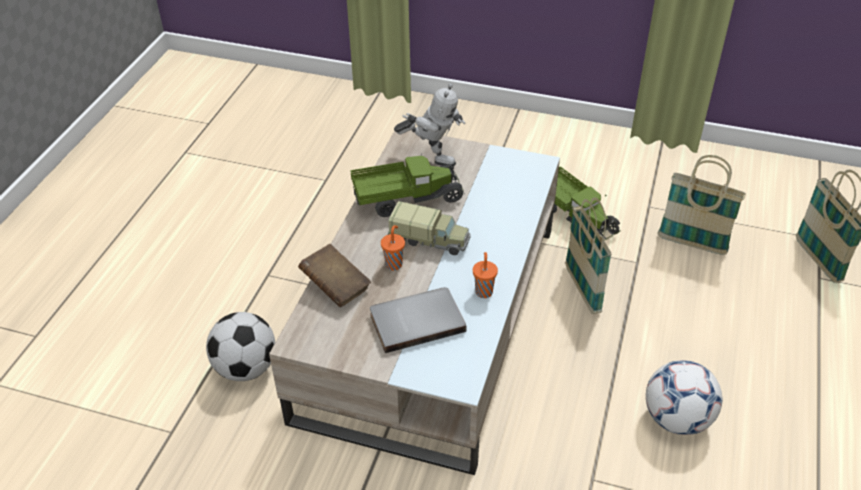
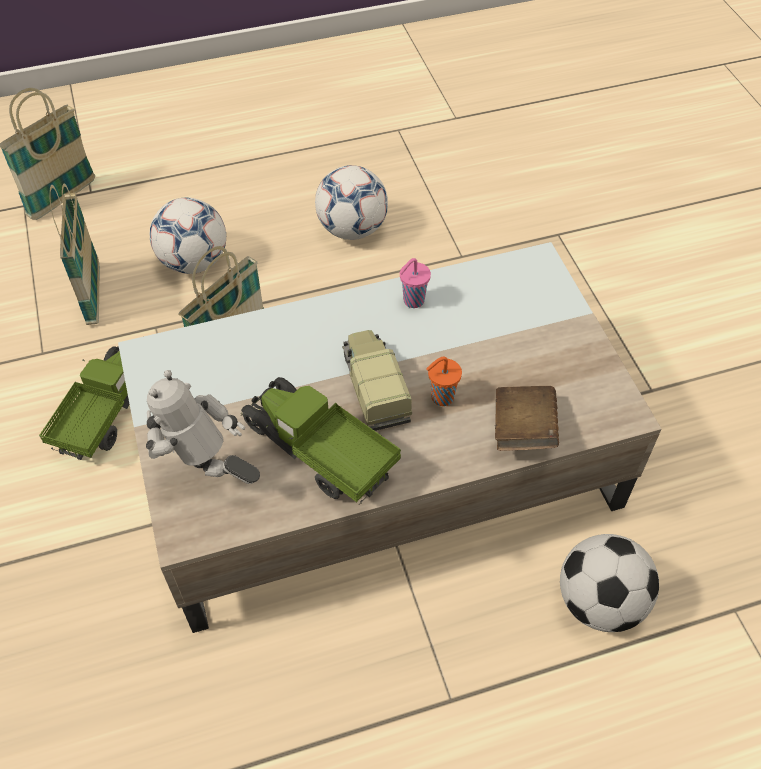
camera: 125 degrees left, 10 degrees up
(416, 320) = (501, 333): grey book -> none
(431, 157) = (209, 476): toy robot -> toy robot turned 45 degrees counterclockwise
(484, 291) = (412, 301): orange cup -> pink cup
(695, 305) = (194, 262): none -> football

